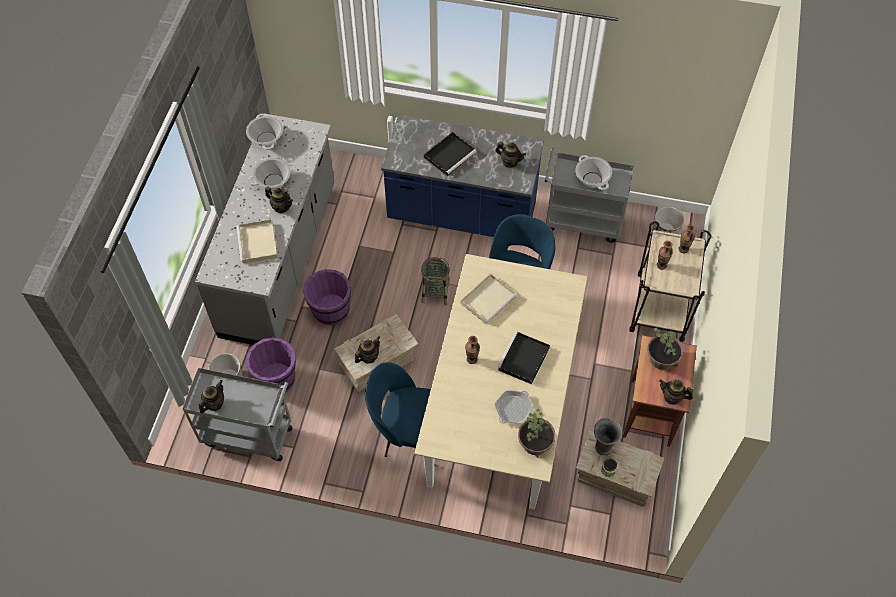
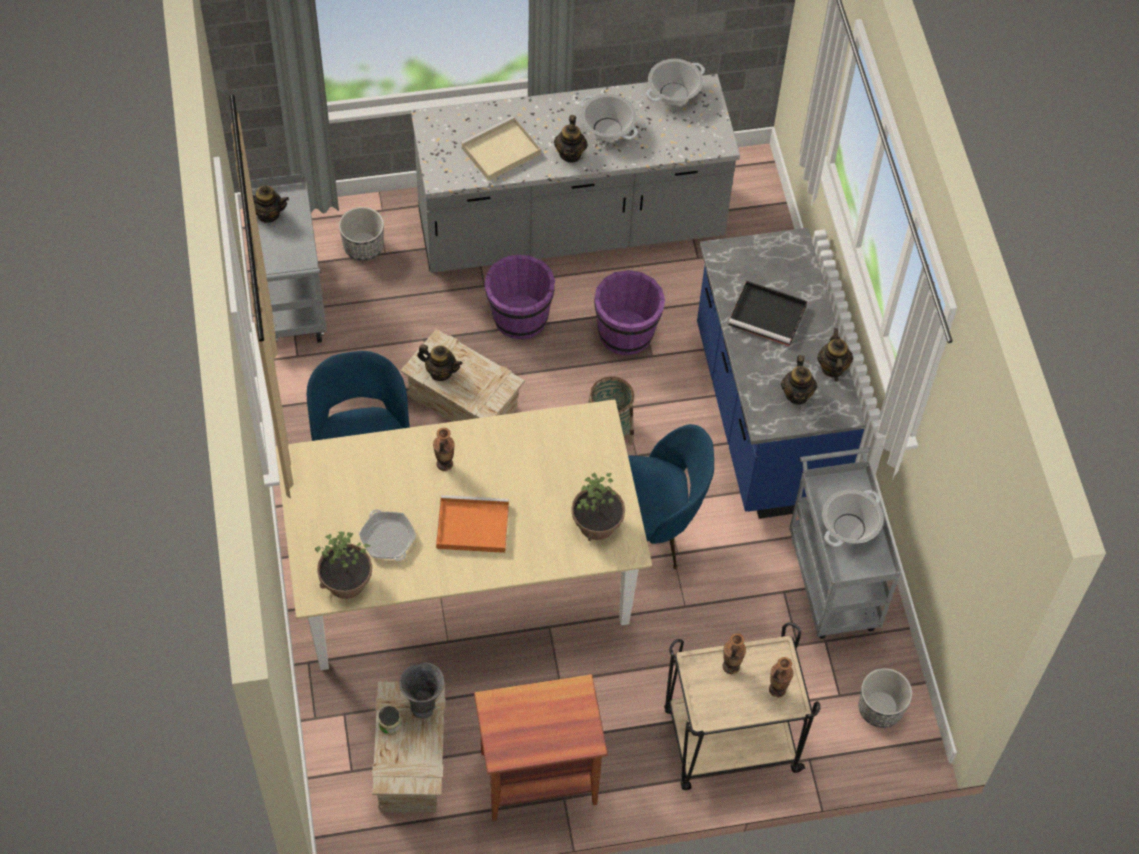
camera: 65 degrees right, 0 degrees up
(276, 378) = (387, 297): purple bucket -> purple bucket (626, 333)
(488, 299) = (551, 451): beige tray -> none
(513, 409) = (387, 538): frying pan -> frying pan turned 135 degrees counterclockwise
(523, 360) = (471, 526): black tray -> orange tray
(662, 358) = (562, 712): potted plant -> potted plant (597, 523)
(672, 397) = (502, 743): teapot -> teapot (832, 368)

